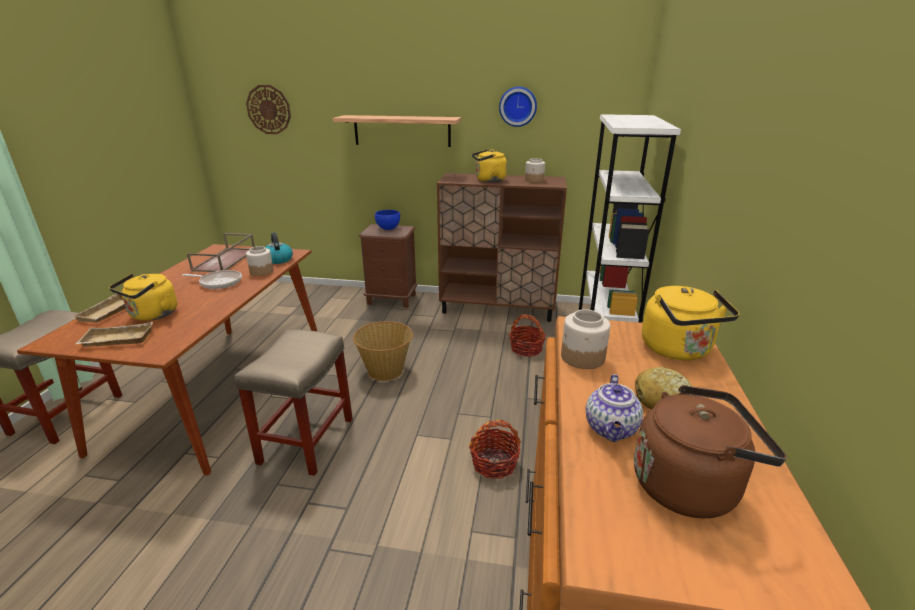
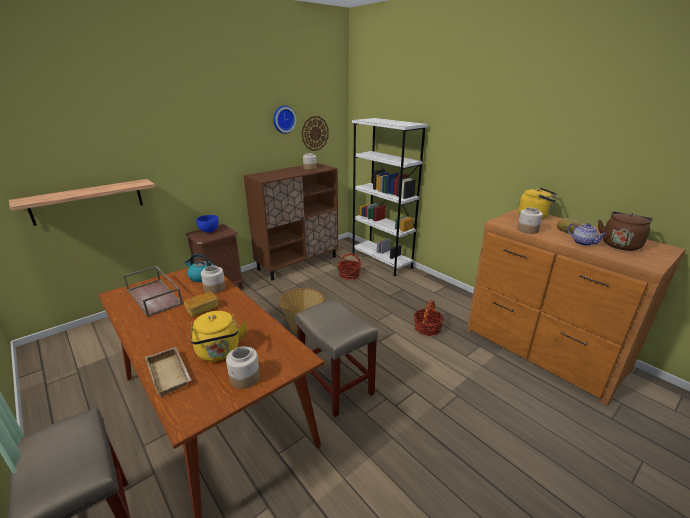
camera: 50 degrees left, 0 degrees up
(116, 340) = (245, 378): beige tray -> jar
(219, 282) = (202, 309): frying pan -> bread
(269, 109) = (53, 145): wall clock -> wall clock (315, 133)
(402, 131) = (202, 148): shelf -> shelf (88, 201)
(488, 180) = (286, 173): yellow kettle -> none

